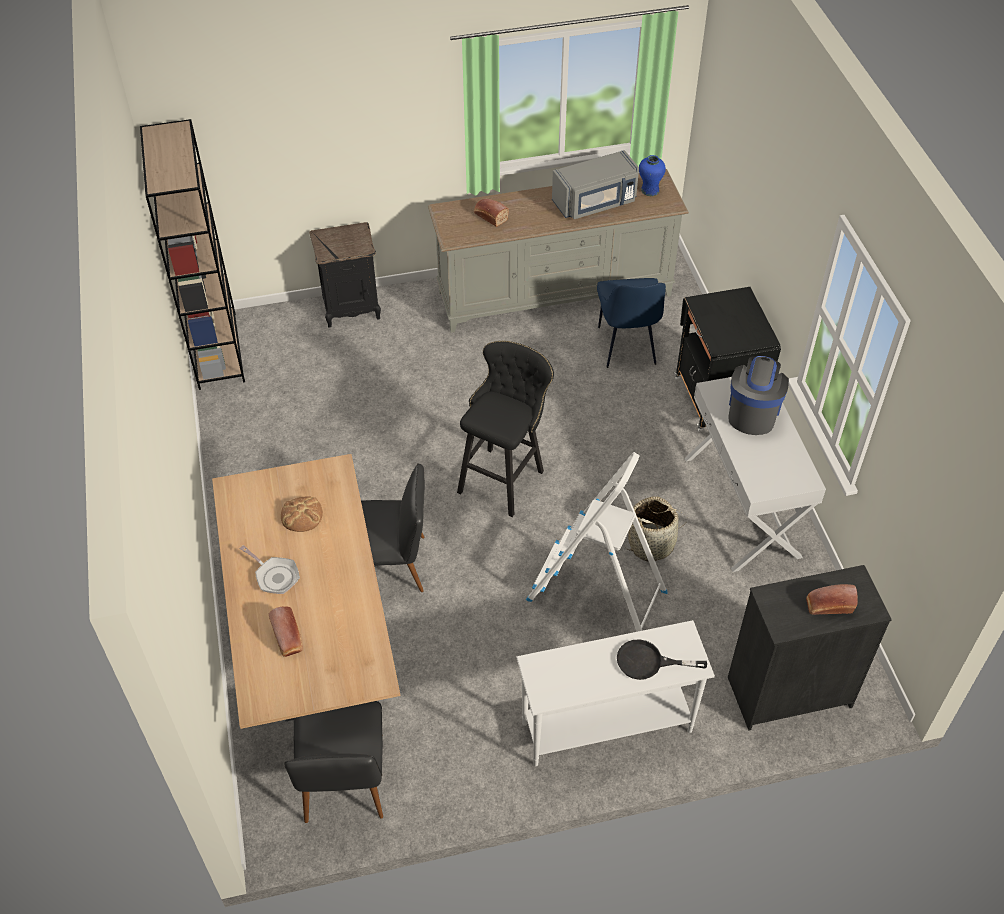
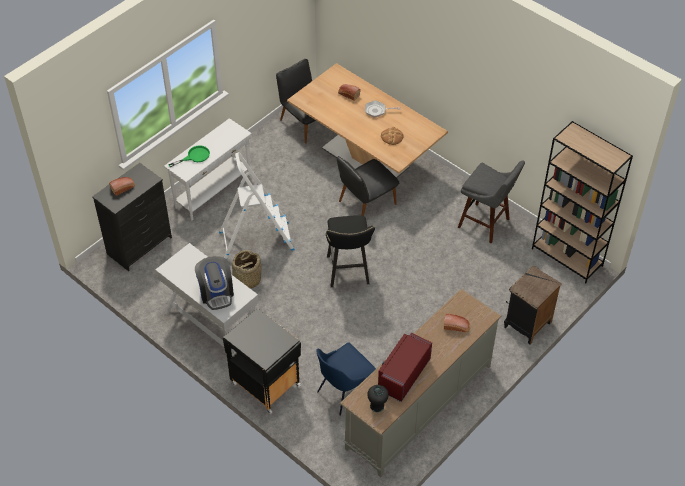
camera: 145 degrees right, 0 degrees up
(261, 442) = (486, 224): none -> grey stool
(595, 202) = (403, 375): grey microwave -> red microwave
(627, 346) = (344, 392): blue chair -> blue chair turned 90 degrees counterclockwise
(648, 662) = (194, 156): black frying pan -> green frying pan
(650, 190) = (377, 406): blue vase -> black vase

